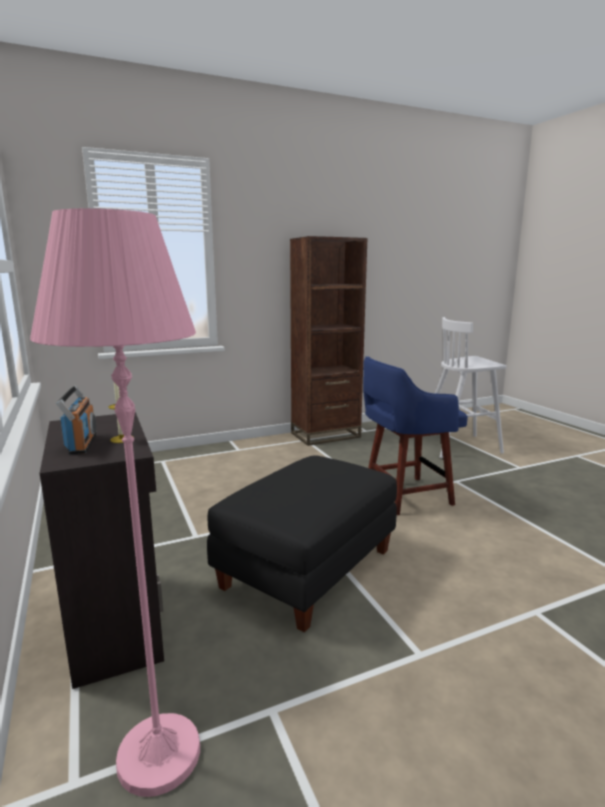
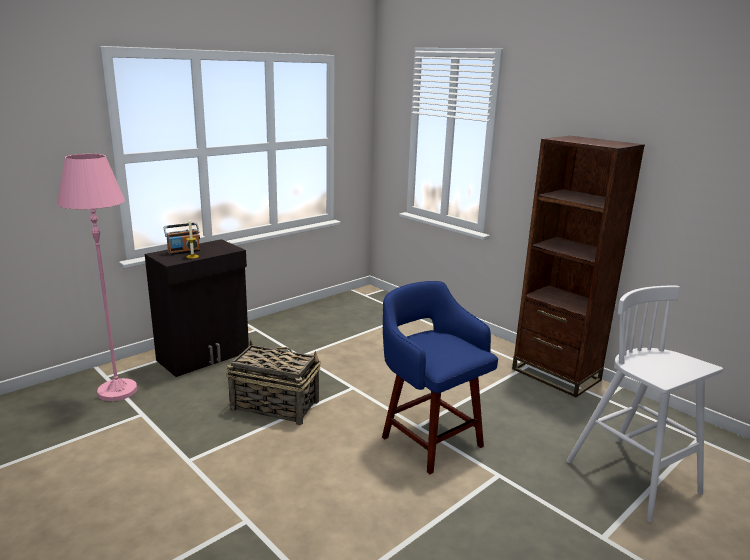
camera: 70 degrees right, 5 degrees up
(308, 569) = (274, 405): black ottoman -> basket

